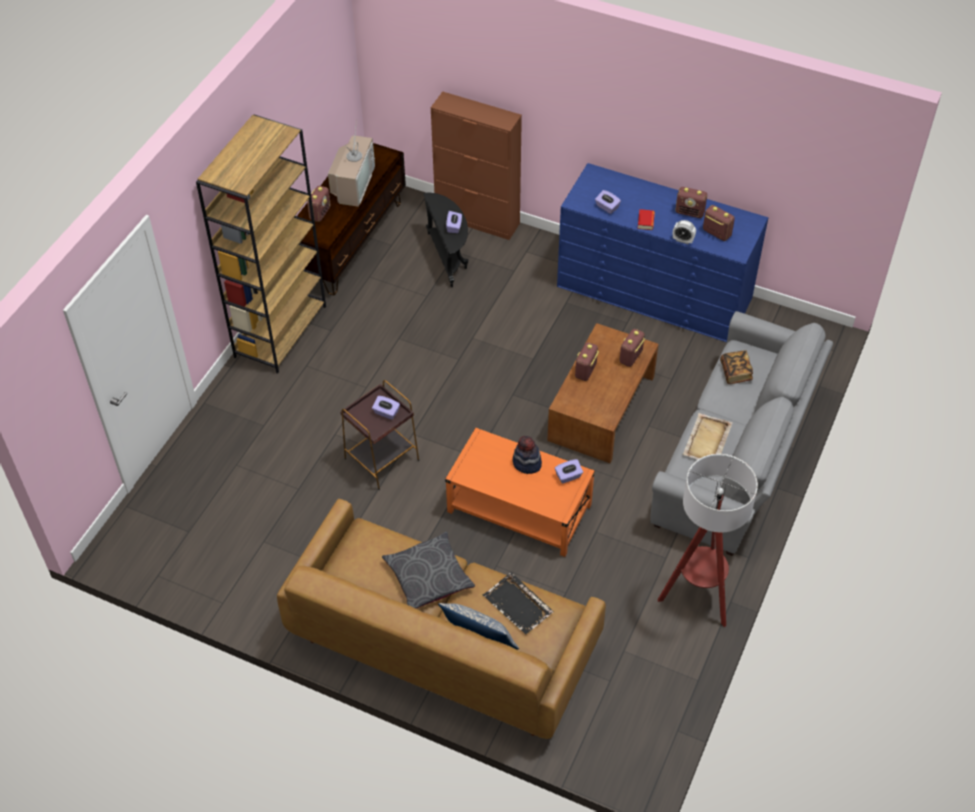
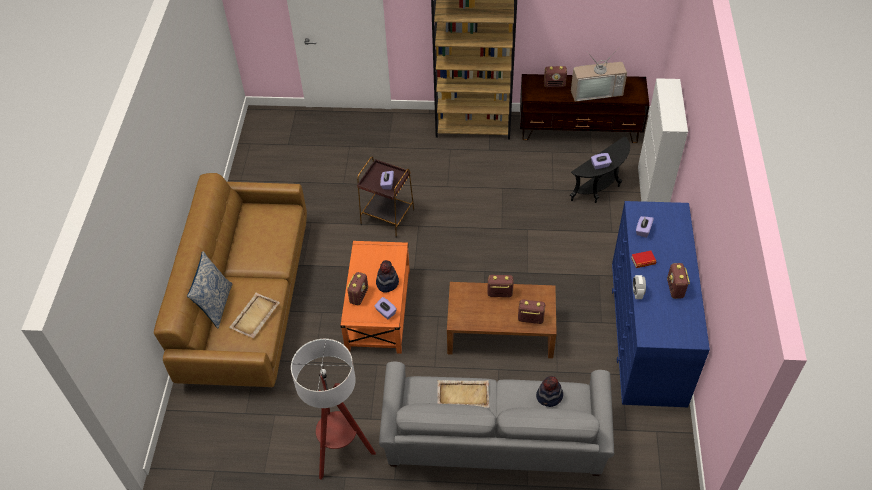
camera: 70 degrees right, 0 degrees up
(428, 577) = (262, 258): grey pillow -> none
(477, 220) = (651, 192): brown cabinet -> white cabinet
(518, 605) = (254, 316): black tray -> beige tray
(716, 233) = (662, 315): radio -> radio (359, 295)
(735, 372) = (549, 397): book -> hat

